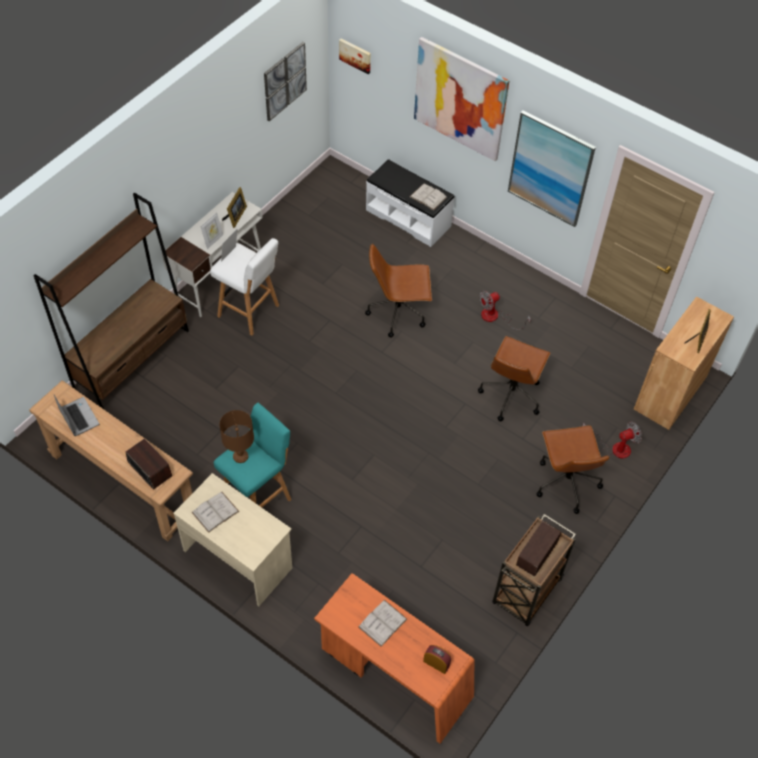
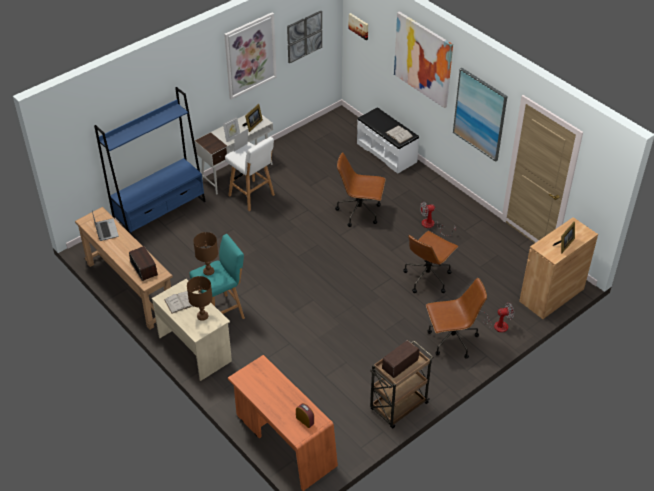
camera: 15 degrees right, 10 degrees down
(132, 360) = (160, 214): brown bookcase -> blue bookcase
(221, 124) = (250, 55): none -> picture
(252, 527) = (202, 316): none -> brown table lamp
(382, 623) = (274, 389): white book -> none
(566, 482) = (451, 340): brown office chair -> brown office chair turned 105 degrees counterclockwise

